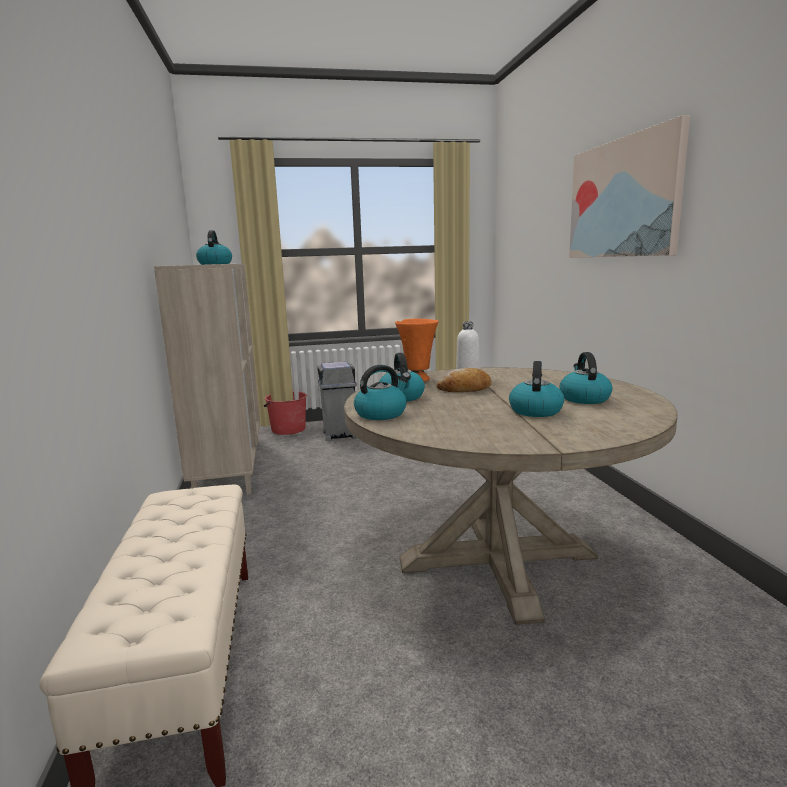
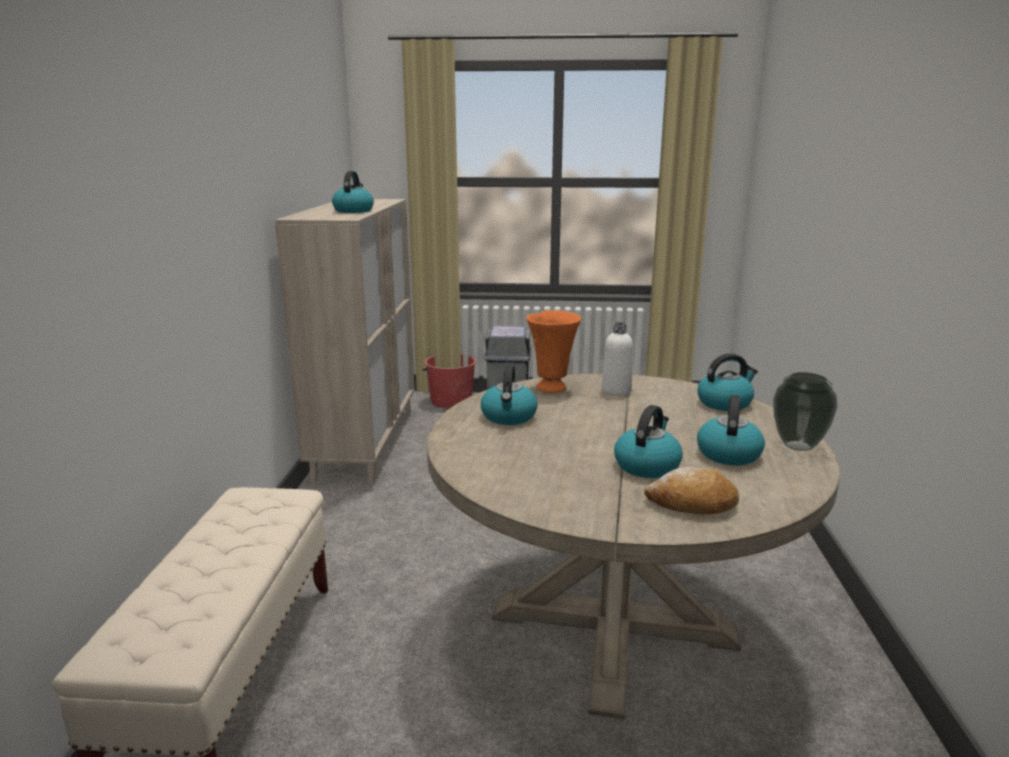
camera: 15 degrees right, 5 degrees up
(381, 414) = (465, 441): kettle -> kettle (725, 403)
(465, 389) = (594, 414): bread -> bread (692, 503)
(623, 198) = (876, 162): picture -> none
(624, 390) = (797, 446): none -> vase

